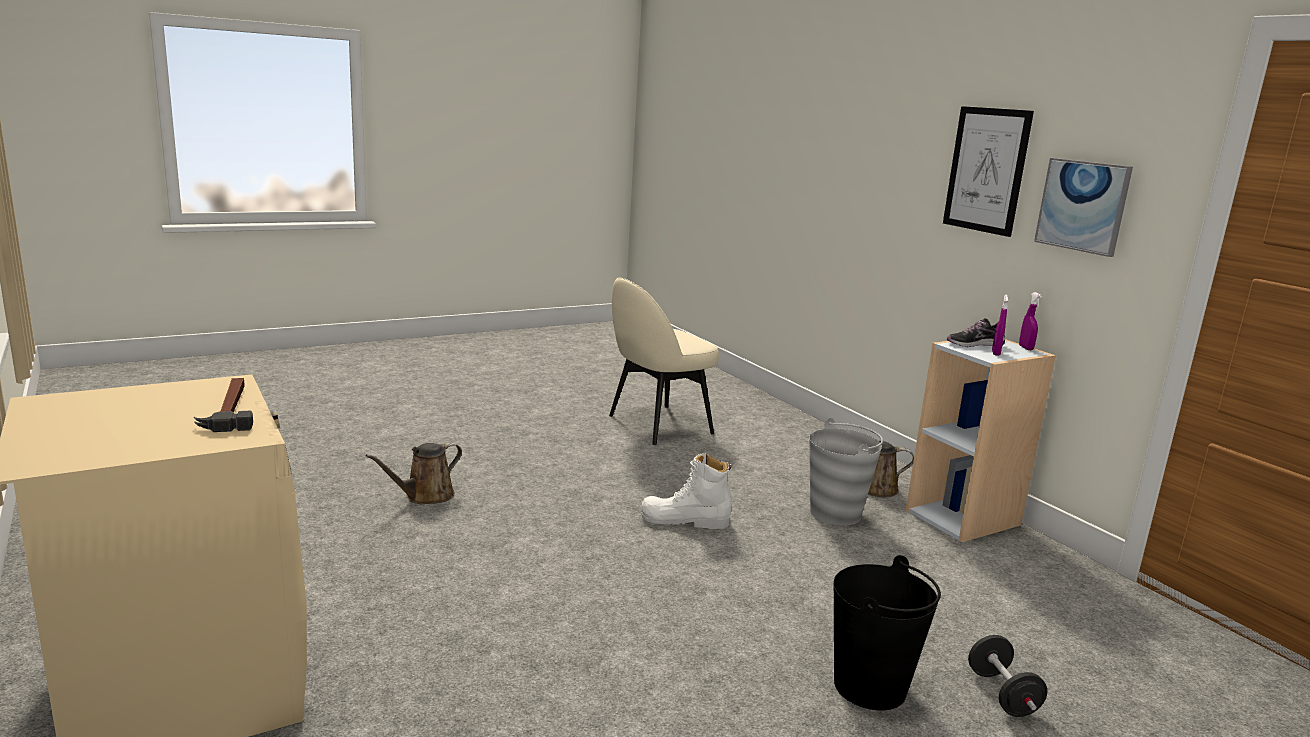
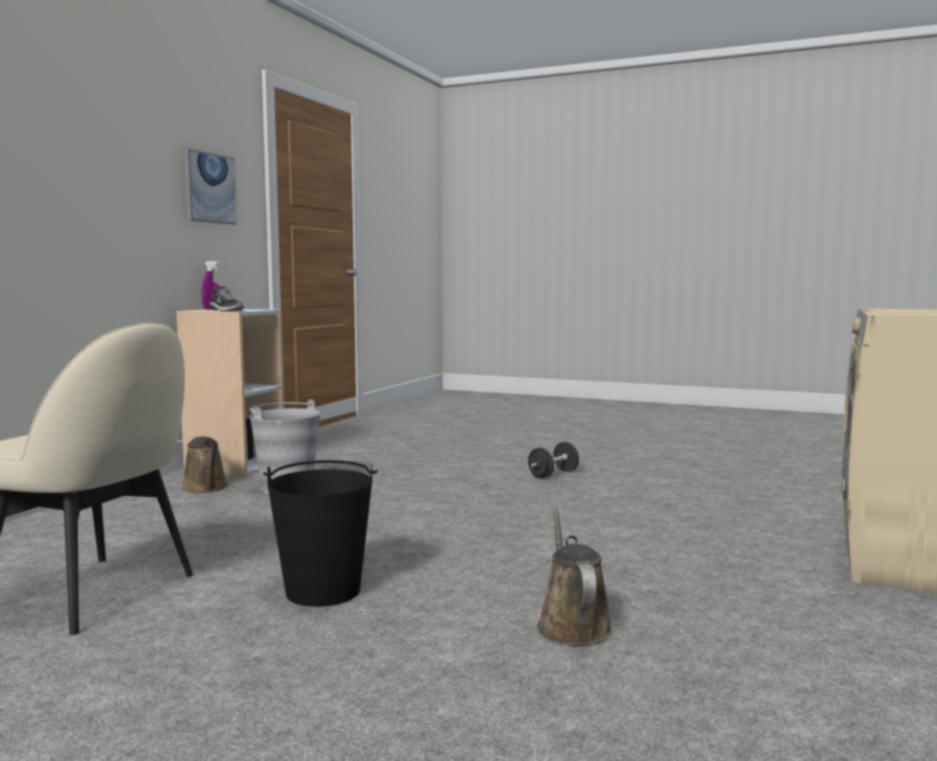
camera: 125 degrees left, 10 degrees down
(230, 408) = (894, 311): hammer -> none
(425, 496) = (572, 625): brown watering can -> brown watering can turned 105 degrees counterclockwise
(685, 520) = (391, 519): white boot -> none
(870, 687) = (512, 458): black bucket -> black bucket (323, 591)
(986, 170) = (133, 157): picture -> none
(996, 353) = (245, 309): purple spray bottle -> none
(1002, 694) = (466, 445): black dumbbell -> black dumbbell (553, 474)

